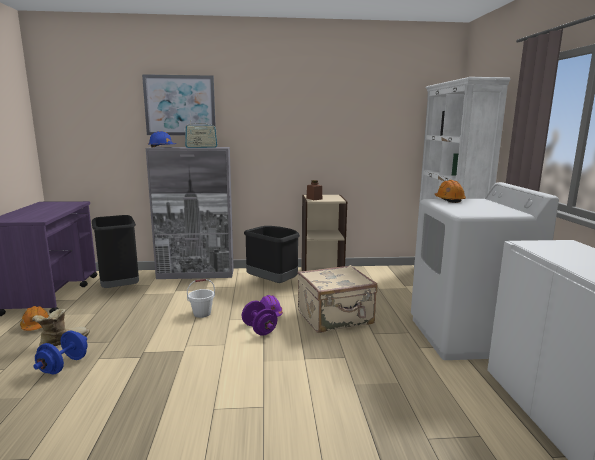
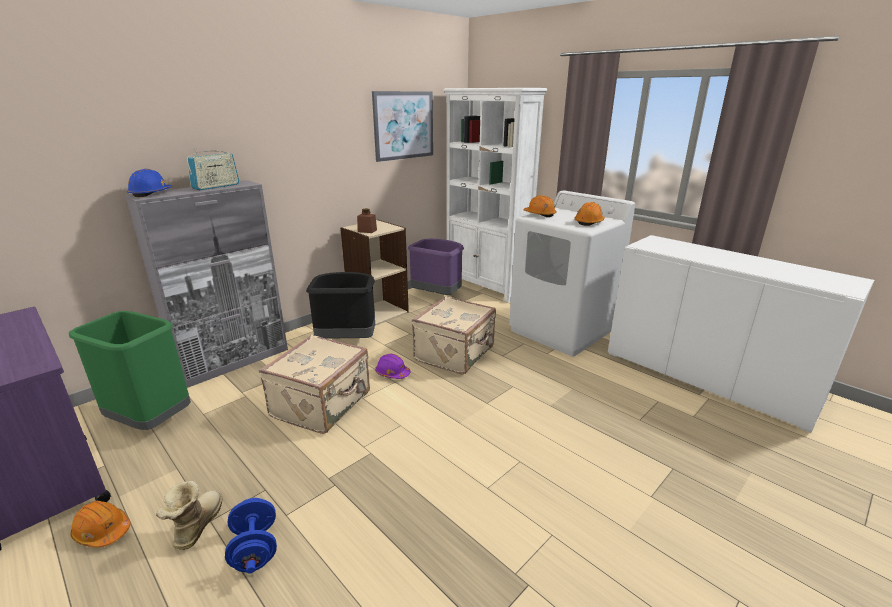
camera: 40 degrees left, 10 degrees up
(120, 288) = (151, 420): black trash can -> green trash can
(180, 105) = (158, 124): picture -> picture (403, 125)
(202, 313) = (323, 405): white bucket -> beige suitcase
(259, 329) = (408, 394): purple dumbbell -> none
(386, 276) = (437, 296): none -> purple trash can
(483, 211) = (589, 222): none -> orange hard hat

